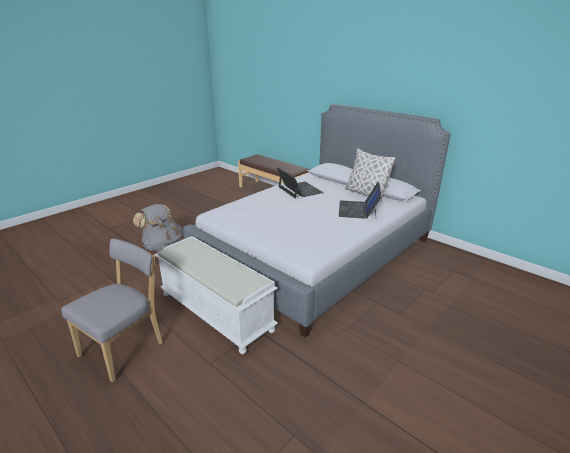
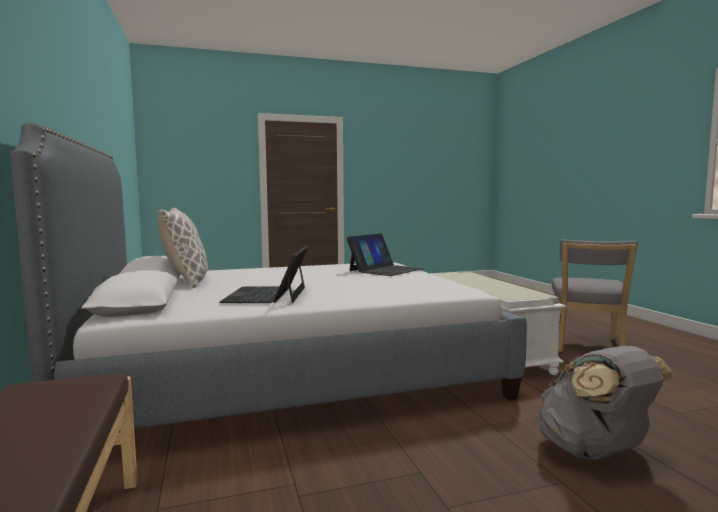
camera: 150 degrees left, 20 degrees down
(125, 347) = (587, 347): grey chair -> grey chair turned 45 degrees counterclockwise
(358, 209) = (254, 273): laptop -> laptop (385, 270)

